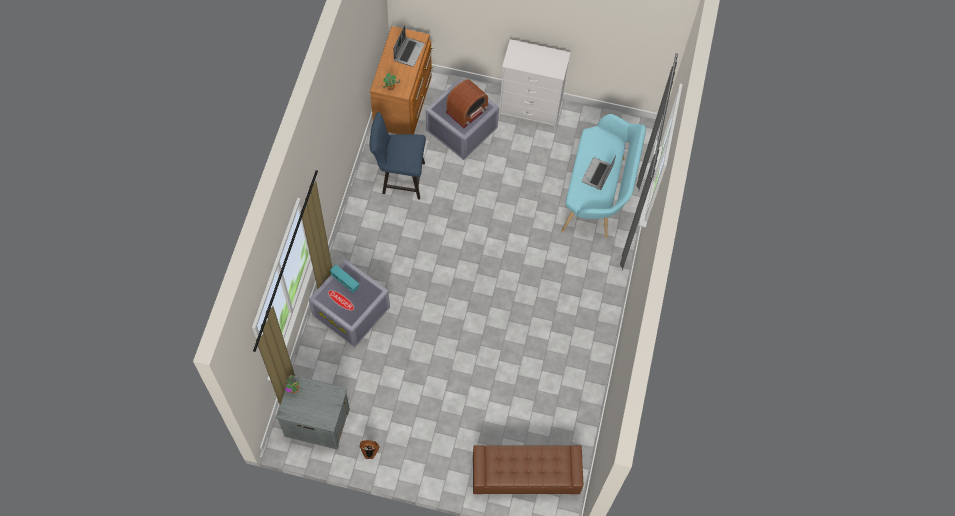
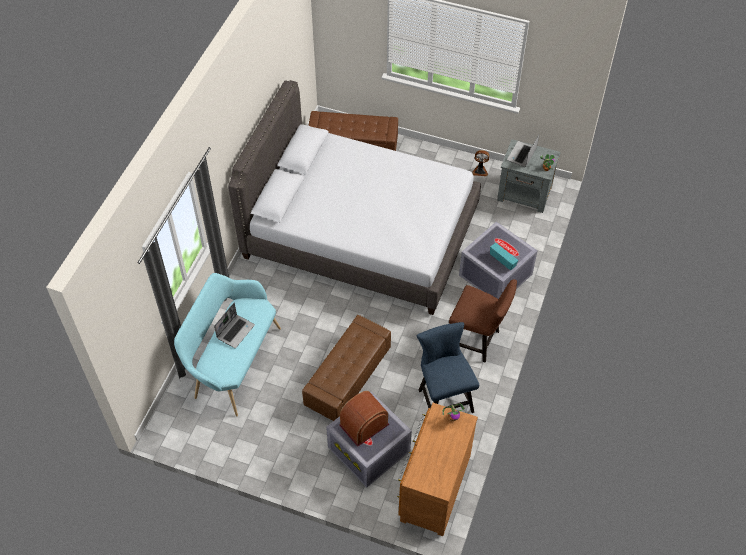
camera: 170 degrees left, 10 degrees down
(369, 236) = (477, 341): none -> brown chair
(399, 178) = (443, 398): blue chair -> blue chair turned 120 degrees counterclockwise
(408, 52) = (429, 462): laptop -> laptop (522, 155)
(489, 190) = (347, 377): none -> brown ottoman
(499, 348) = (360, 234): none -> grey bed
(530, 109) = (285, 467): white dresser -> none

